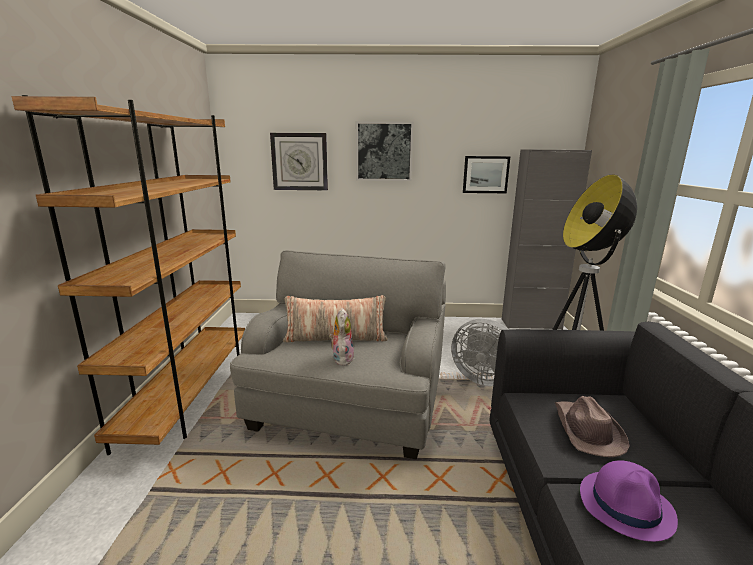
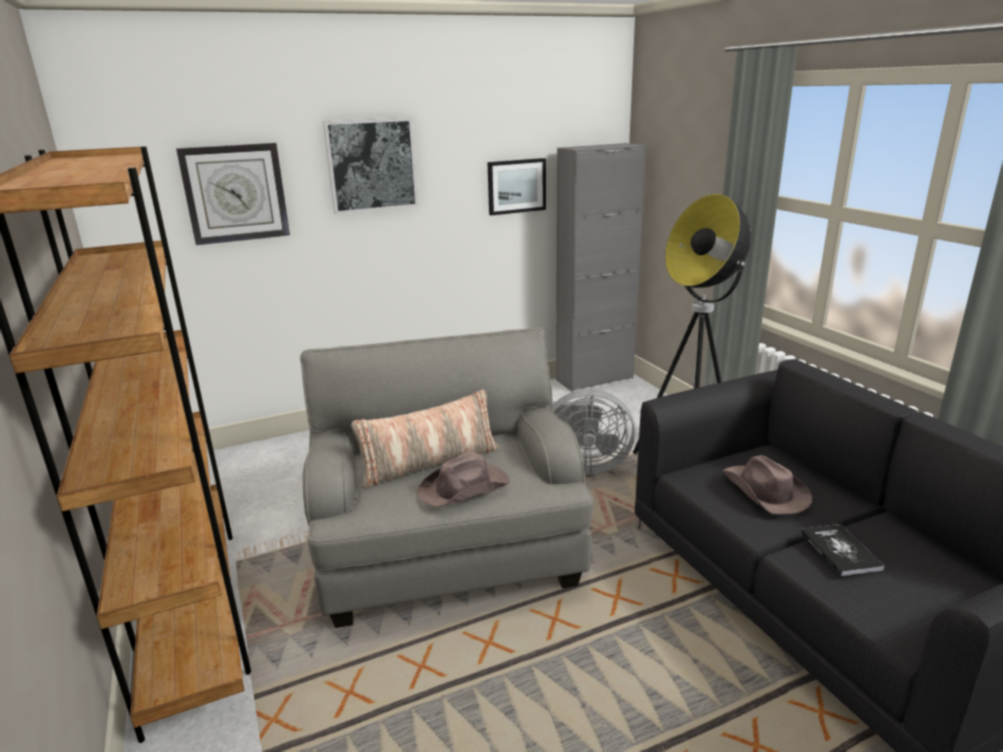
camera: 25 degrees left, 5 degrees up
(341, 358) = (465, 488): plush toy -> brown hat
(626, 505) = (840, 551): purple hat -> book

